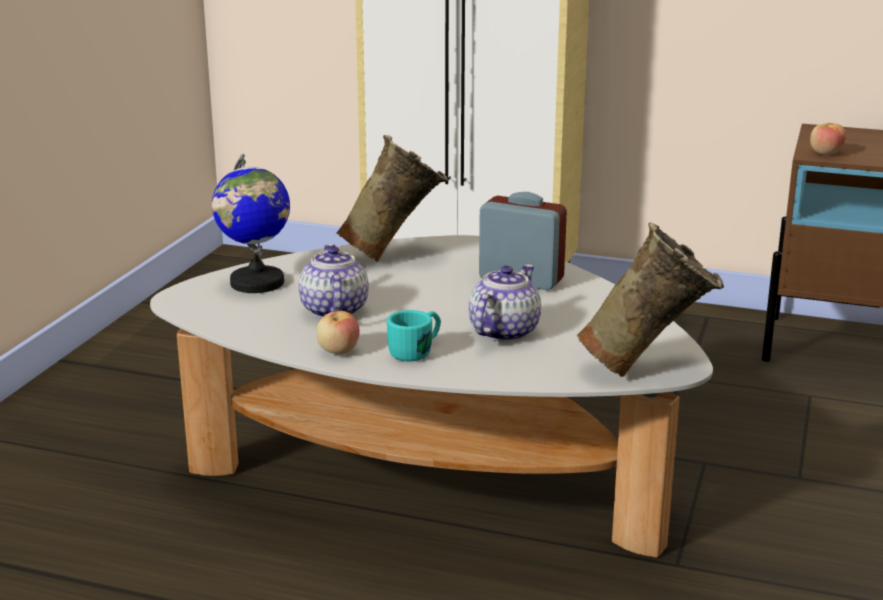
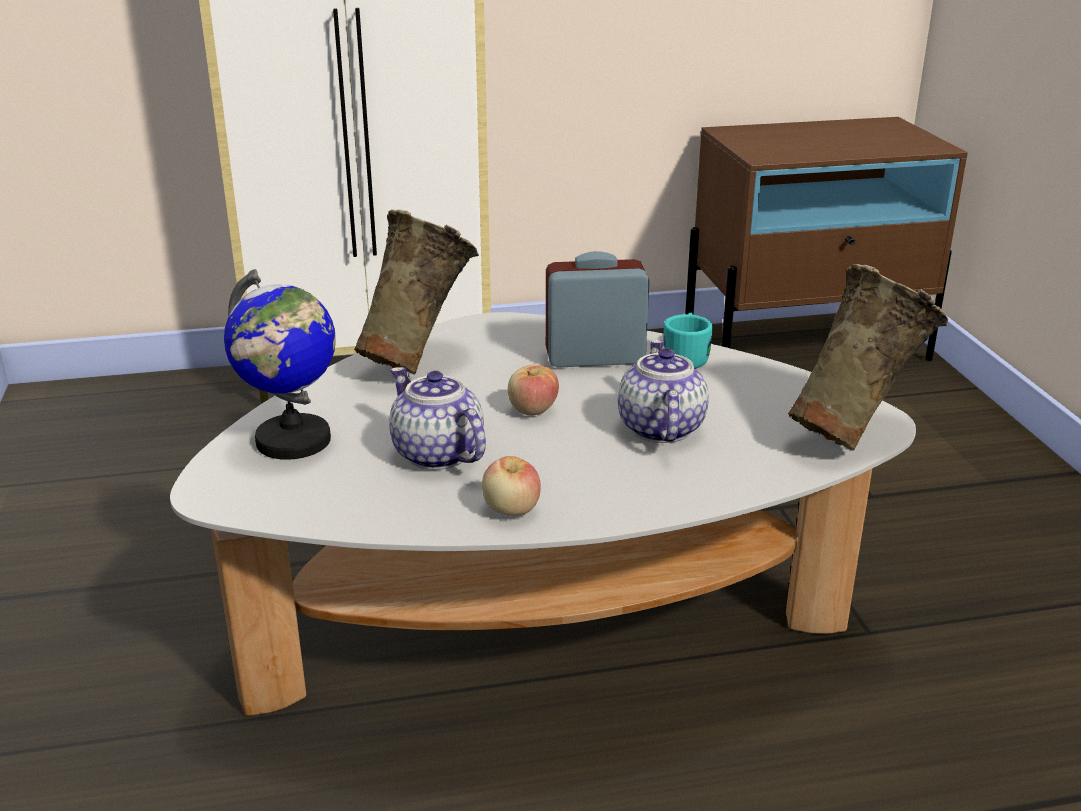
camera: 30 degrees left, 5 degrees up
(417, 350) = (600, 480): turquoise mug -> turquoise mug (686, 356)
(825, 153) = (770, 155): apple -> apple (532, 410)

